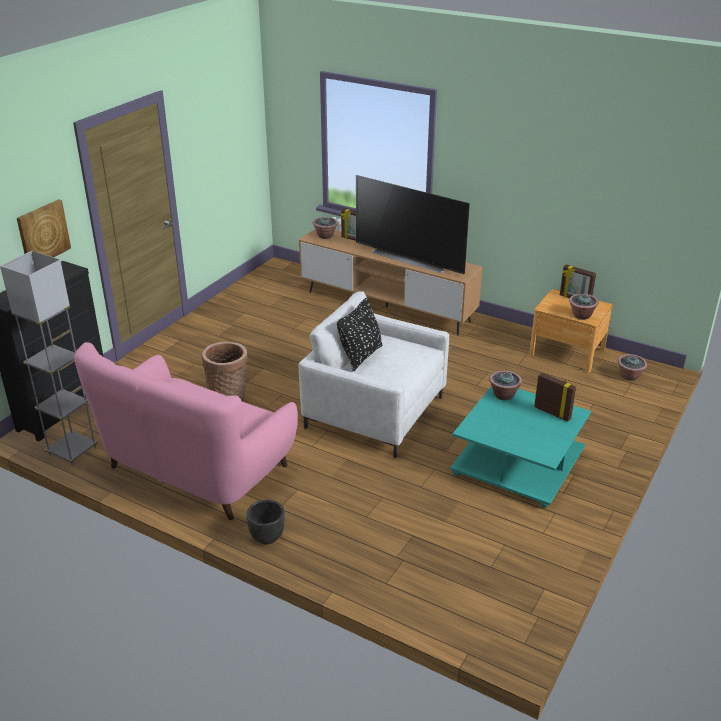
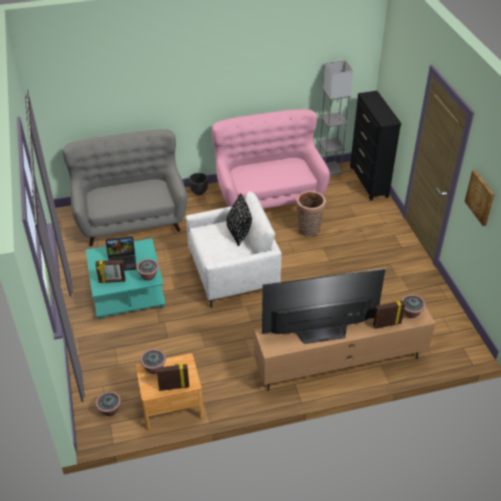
camera: 135 degrees right, 10 degrees up
(43, 233) = (403, 98): picture -> picture (480, 197)
(414, 559) = (131, 219): none -> grey sofa
(518, 426) = (123, 261): none -> laptop

